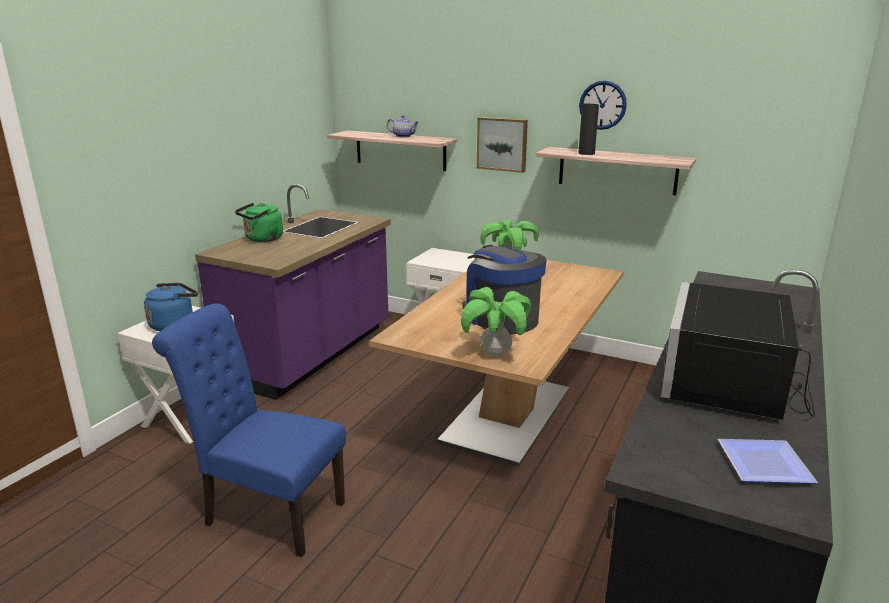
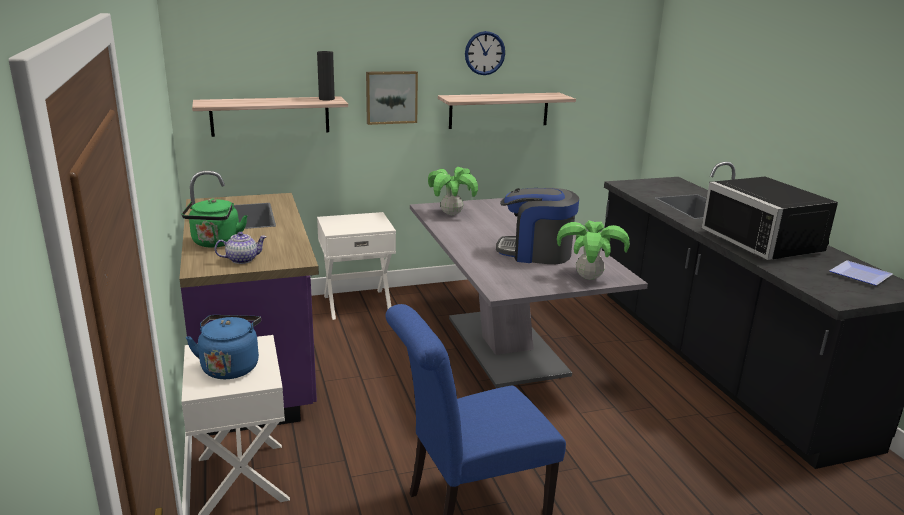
camera: 45 degrees left, 0 degrees up
(403, 136) = (283, 99): teapot -> teapot (242, 259)
(507, 415) = (506, 345): brown dining table -> grey dining table
(586, 153) = (485, 97): black vase -> black vase (326, 99)

